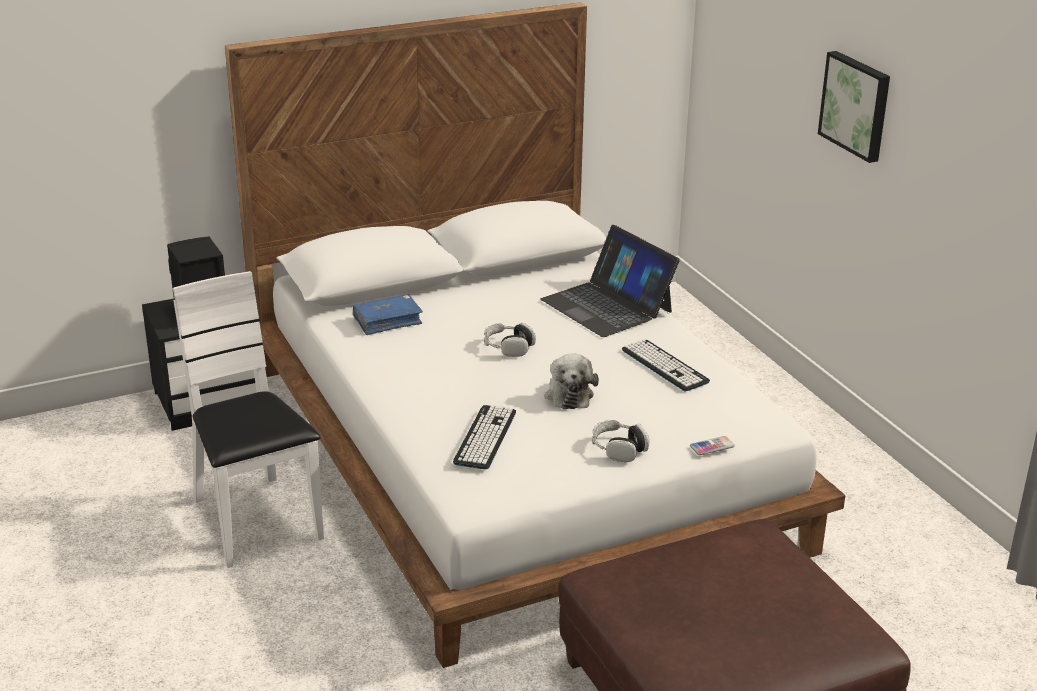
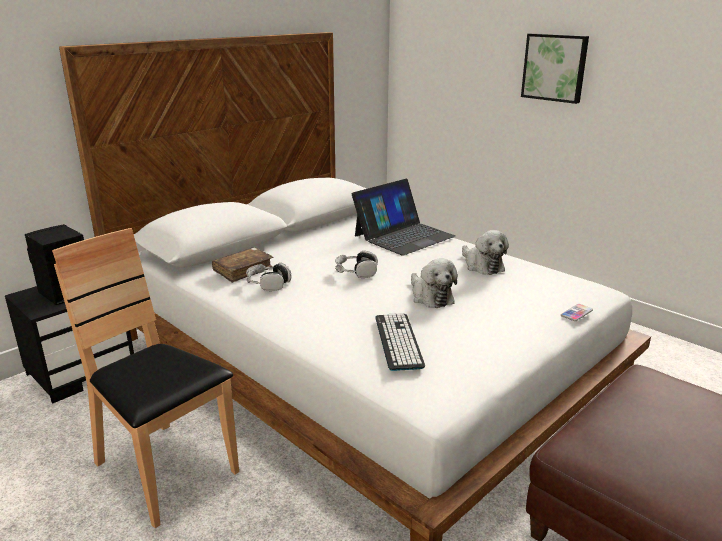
camera: 20 degrees left, 5 degrees down
(255, 521) = (165, 470): white chair -> brown chair
(387, 321) = (243, 270): blue book -> brown book
(607, 305) = (403, 236): laptop -> laptop turned 75 degrees counterclockwise
(619, 449) = (510, 329): headphones -> headphones (268, 284)
(664, 366) = (482, 265): keyboard -> plush toy

